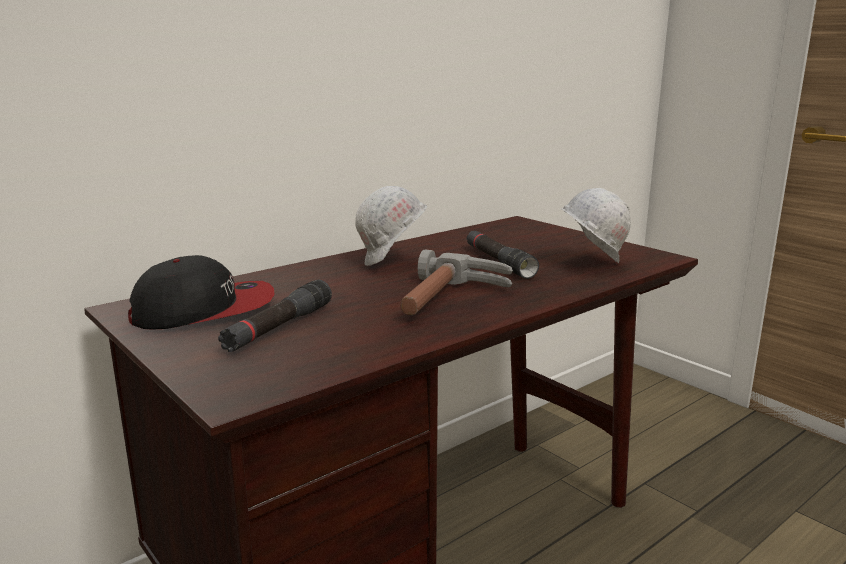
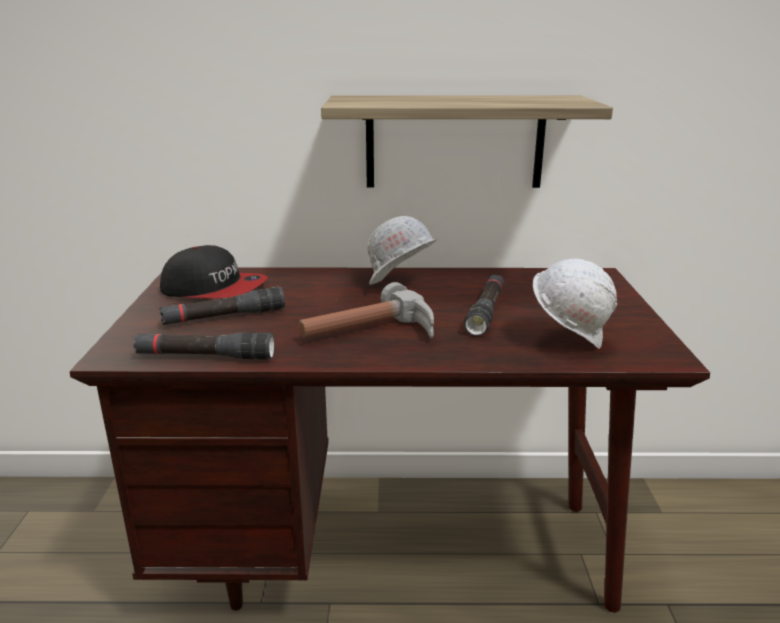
camera: 40 degrees right, 5 degrees up
(341, 362) = (205, 356): none -> black flashlight
(390, 110) = (454, 142): none -> shelf

